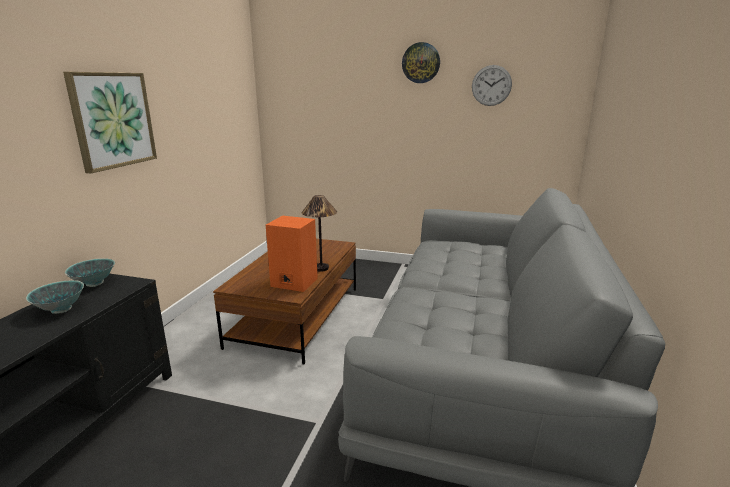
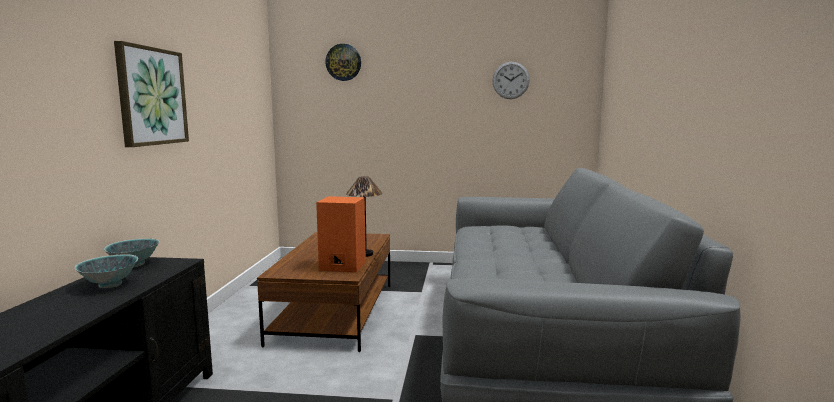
camera: 10 degrees left, 10 degrees down
(421, 63) = (443, 60): wall clock -> wall clock (343, 62)

